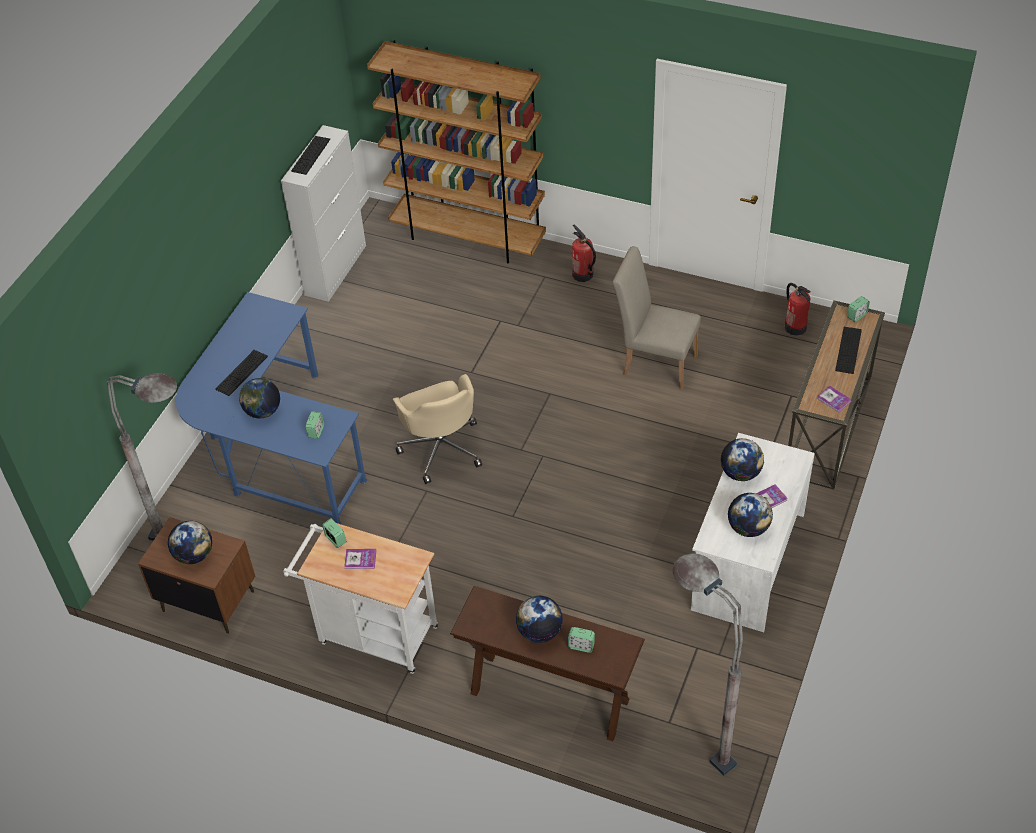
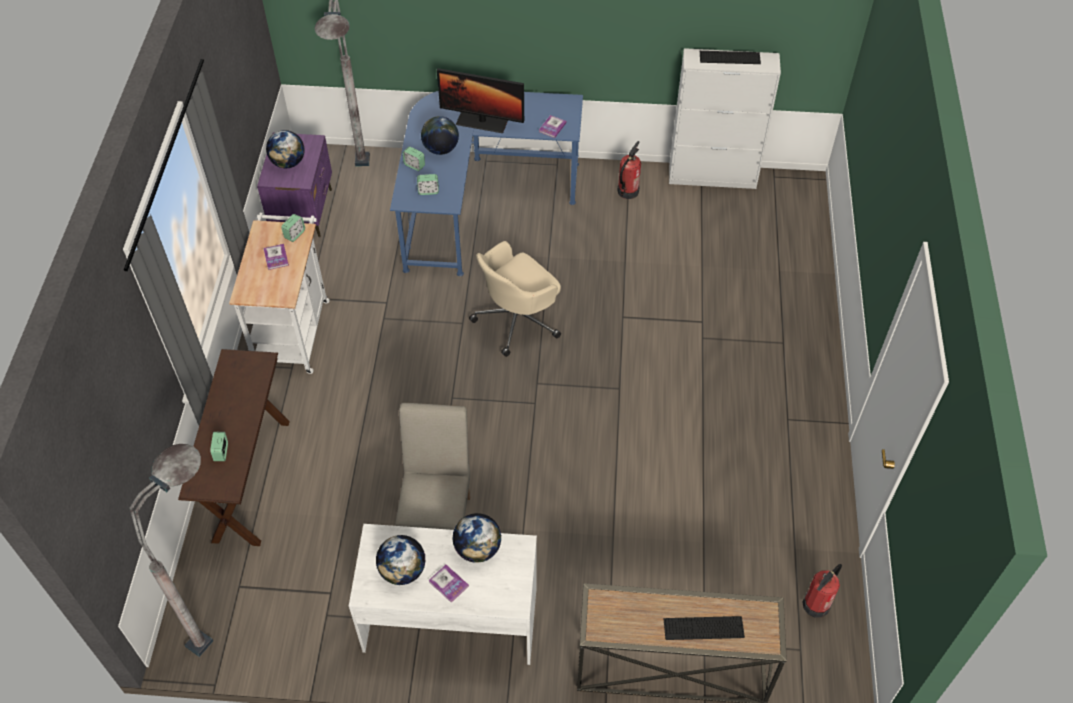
camera: 70 degrees right, 5 degrees up
(208, 600) = (304, 211): brown nightstand -> purple nightstand
(241, 372) = (482, 121): keyboard -> monitor
(468, 237) = (808, 264): brown bookcase -> none
(539, 631) = (233, 415): globe -> none
(583, 275) = (802, 375): fire extinguisher -> fire extinguisher (627, 191)
(654, 362) = (700, 471): beige chair -> beige chair (439, 519)
(834, 400) = (615, 624): book -> book (552, 127)
(857, 316) = (766, 628): alarm clock -> alarm clock (414, 165)

